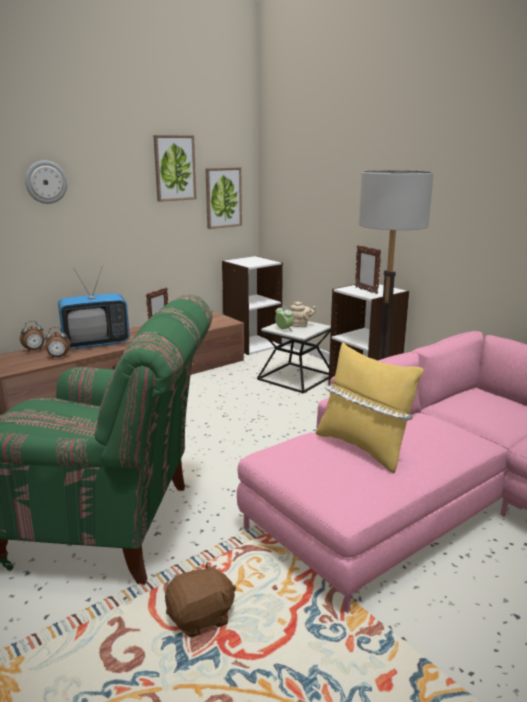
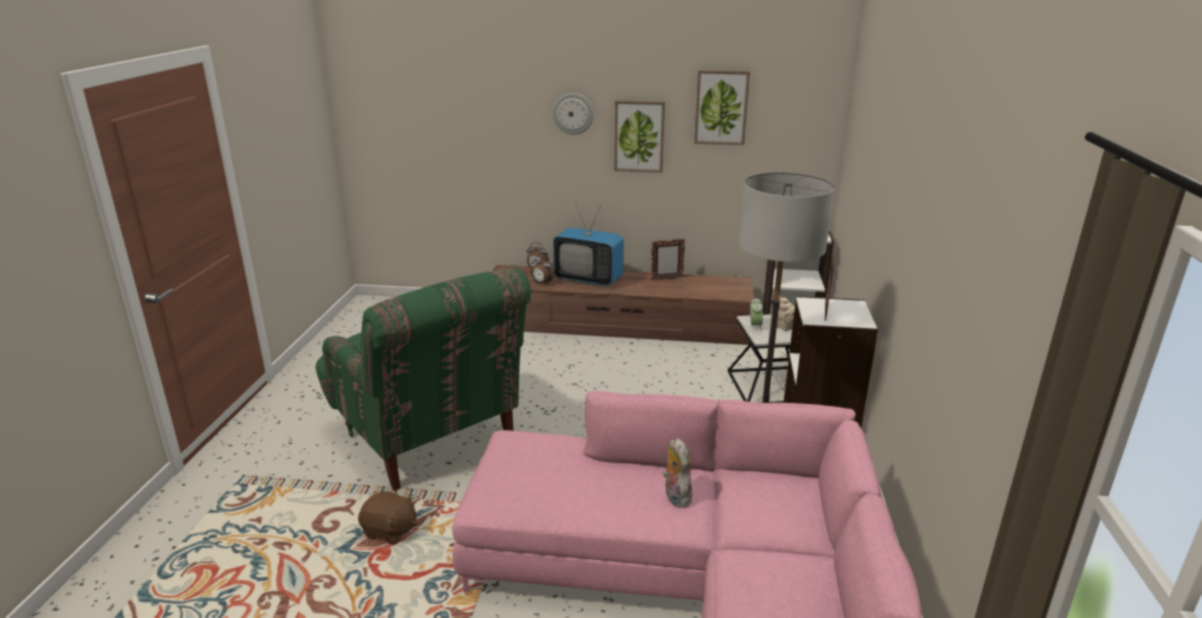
camera: 45 degrees right, 5 degrees up
(223, 197) = (785, 146): picture -> picture (639, 136)
(363, 447) = (579, 470): yellow pillow -> none
(441, 432) = (675, 497): none -> plush toy

